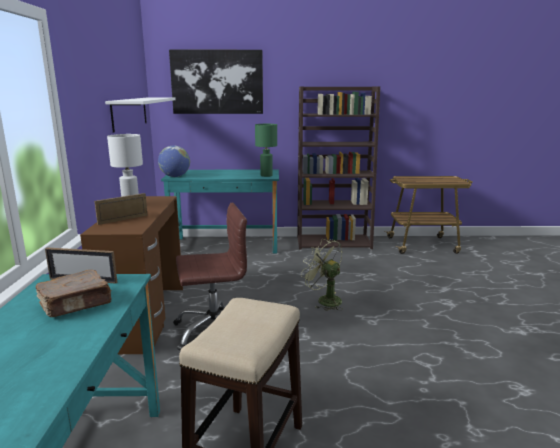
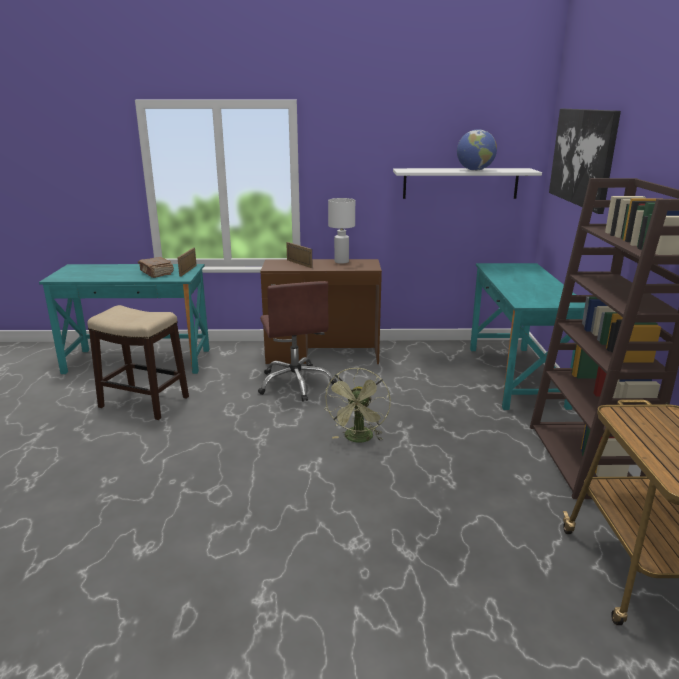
camera: 90 degrees right, 5 degrees up
(175, 176) = (491, 266): globe -> globe (475, 170)
(266, 175) = (530, 301): green table lamp -> none
(324, 300) = (358, 439): green fan -> green fan turned 150 degrees clockwise

